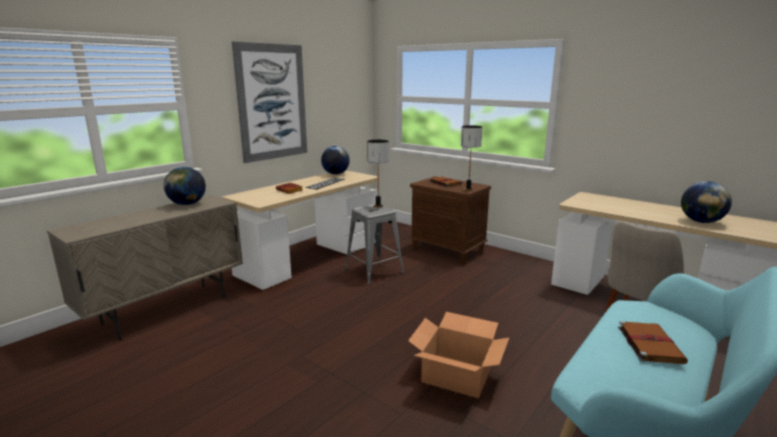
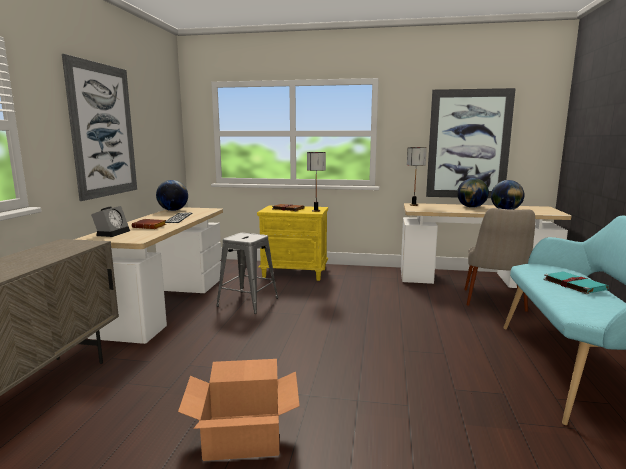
camera: 30 degrees left, 5 degrees down
(187, 204) = (44, 250): globe -> globe (471, 207)
(256, 193) = (112, 233): none -> alarm clock
(378, 206) = (245, 233): table lamp -> table lamp (414, 205)
(448, 250) = (295, 273): brown nightstand -> yellow nightstand
(456, 374) = (412, 361): cardboard box -> cardboard box (242, 434)
(649, 343) = (573, 284): brown book -> turquoise book
(676, 126) = (468, 144): none -> picture

